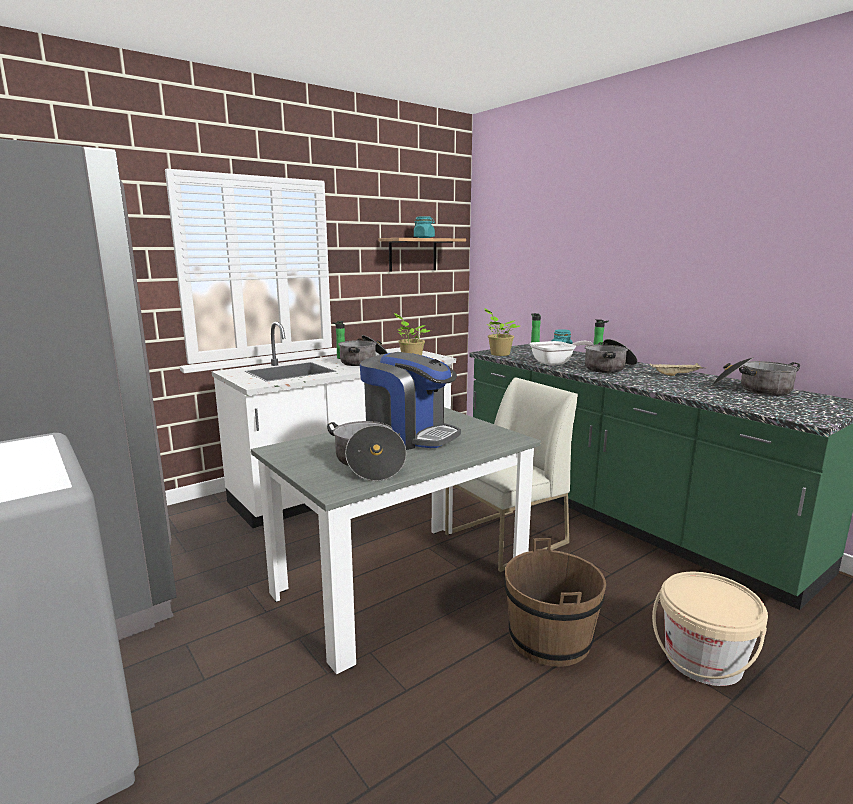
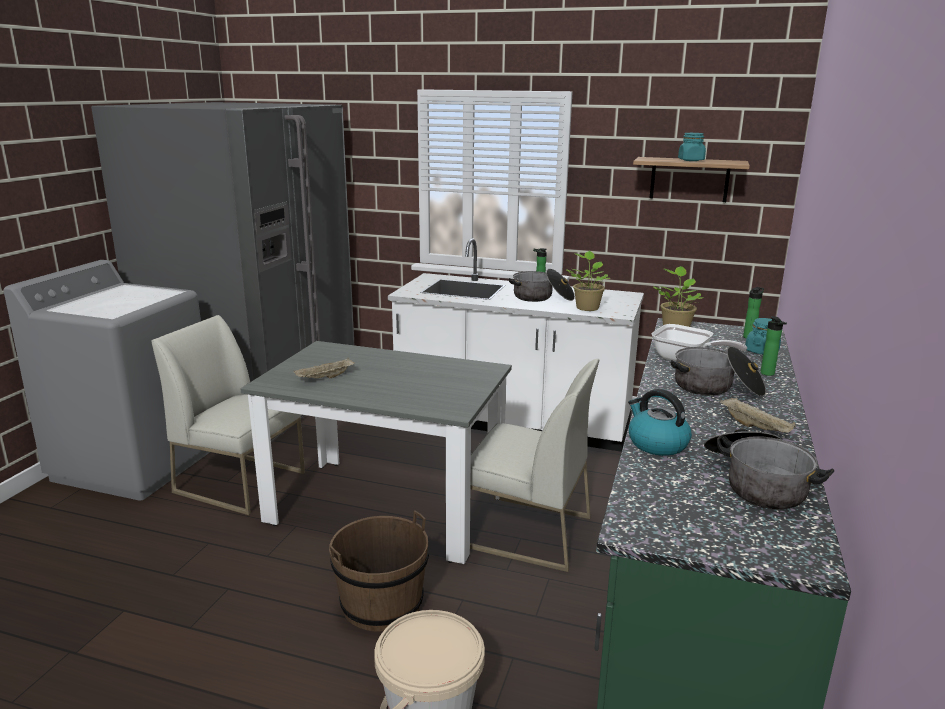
camera: 55 degrees right, 5 degrees up
(225, 667) = (241, 482): none -> white chair
(367, 464) = (325, 378): cooking pot -> beige tray
(409, 436) = (406, 373): coffee machine -> none
(687, 392) = (656, 444): none -> kettle

